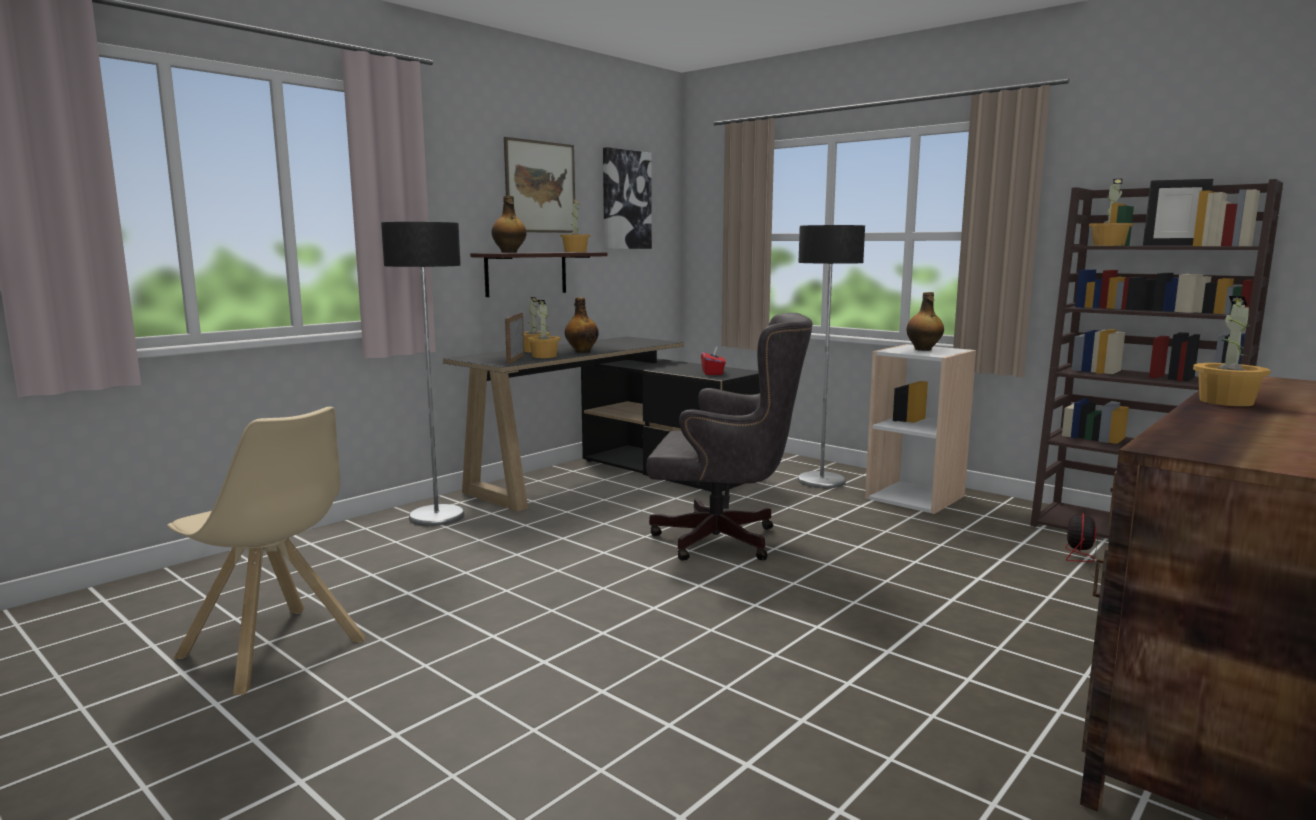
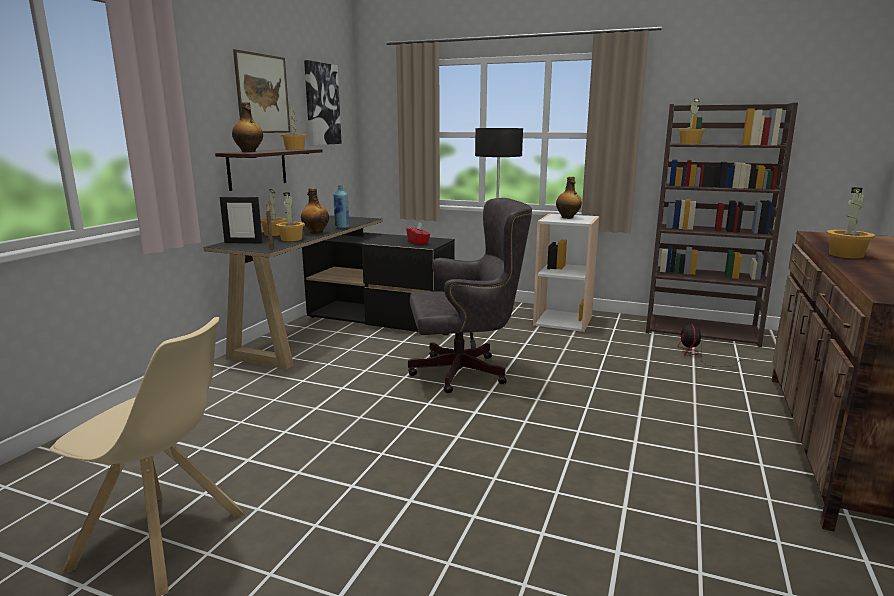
camera: 20 degrees left, 5 degrees up
(436, 517) = (220, 384): floor lamp -> none
(620, 348) = (342, 227): none -> blue bottle
(1173, 245) = (729, 144): picture frame -> picture frame (243, 242)

